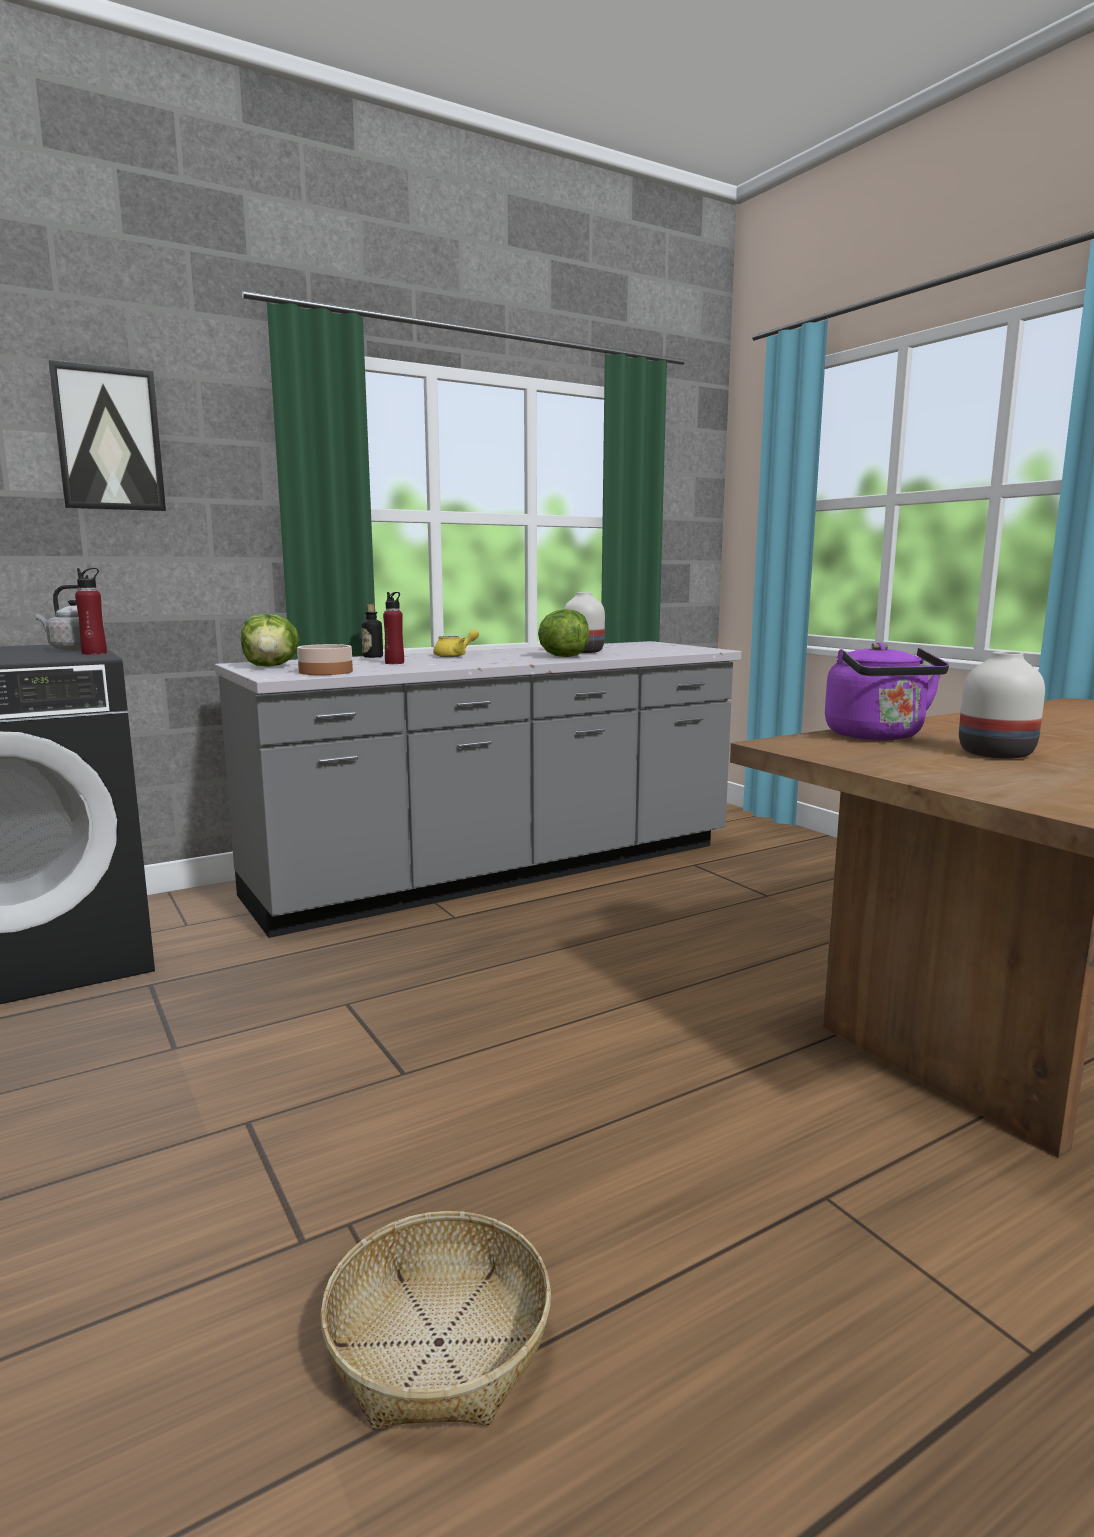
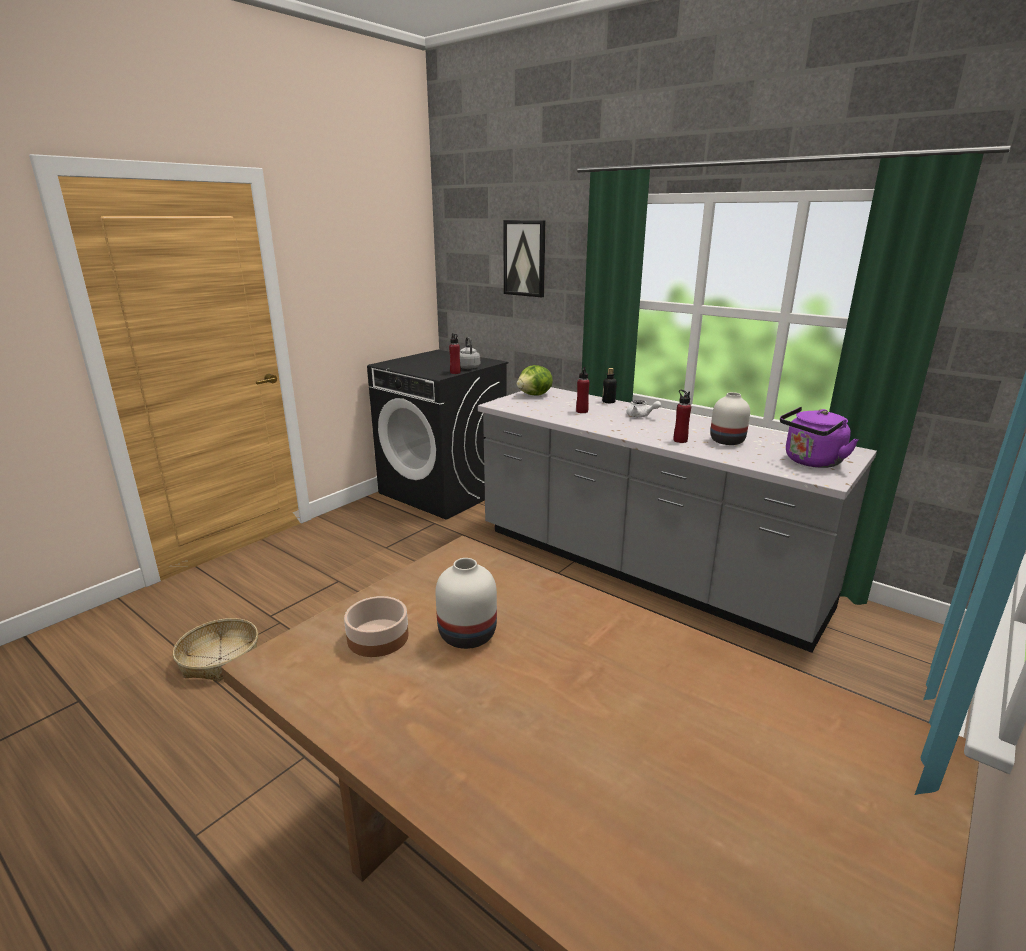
camera: 70 degrees right, 10 degrees up
(325, 672) = (524, 407): bowl -> bowl (378, 637)
(455, 656) = (640, 416): yellow teapot -> white teapot
(563, 656) = (680, 440): lettuce -> red bottle
(877, 736) = (514, 585): purple kettle -> purple kettle (811, 462)

